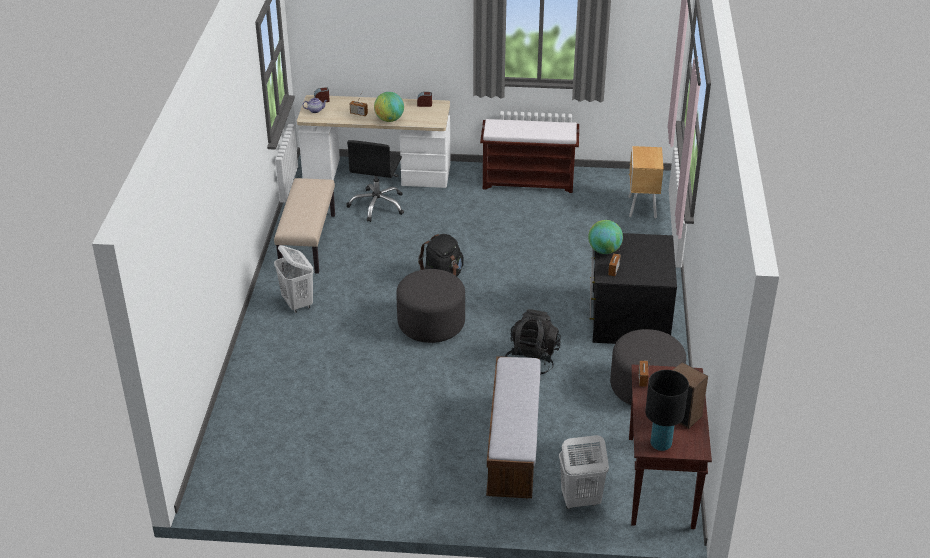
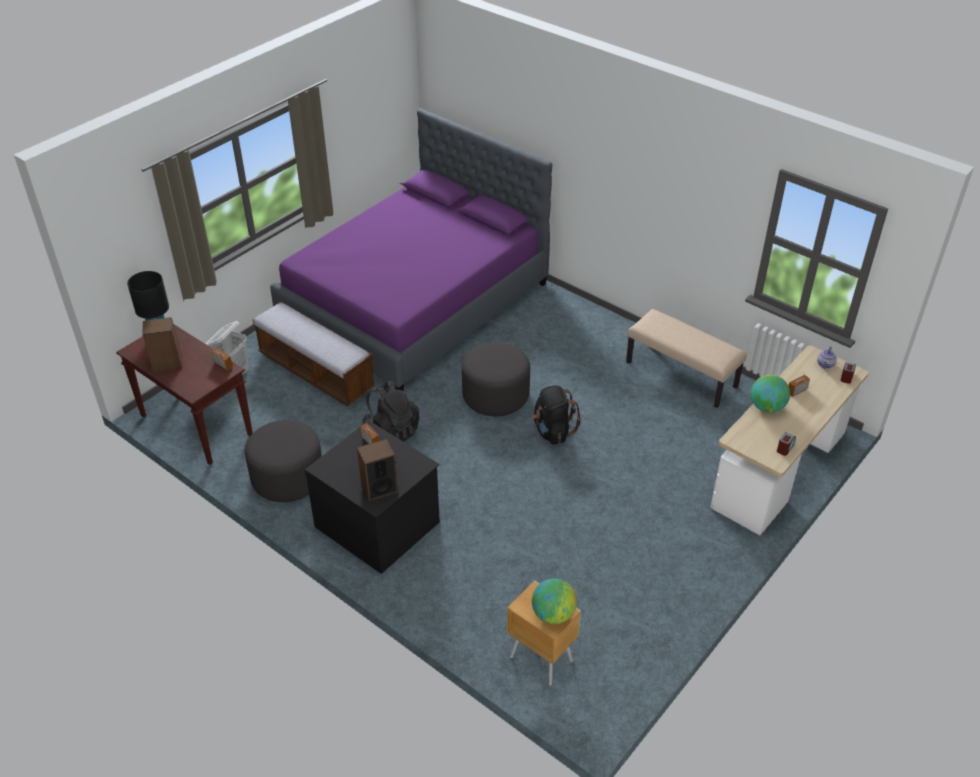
camera: 125 degrees right, 5 degrees up
(297, 303) = (593, 337): white laundry basket -> none
(345, 436) = (415, 303): none -> purple bed
(377, 205) = (713, 444): black office chair -> none
(529, 182) = (674, 586): brown bench -> none
(604, 250) = (404, 452): globe -> globe (553, 614)
(648, 245) = (379, 488): none -> speaker

